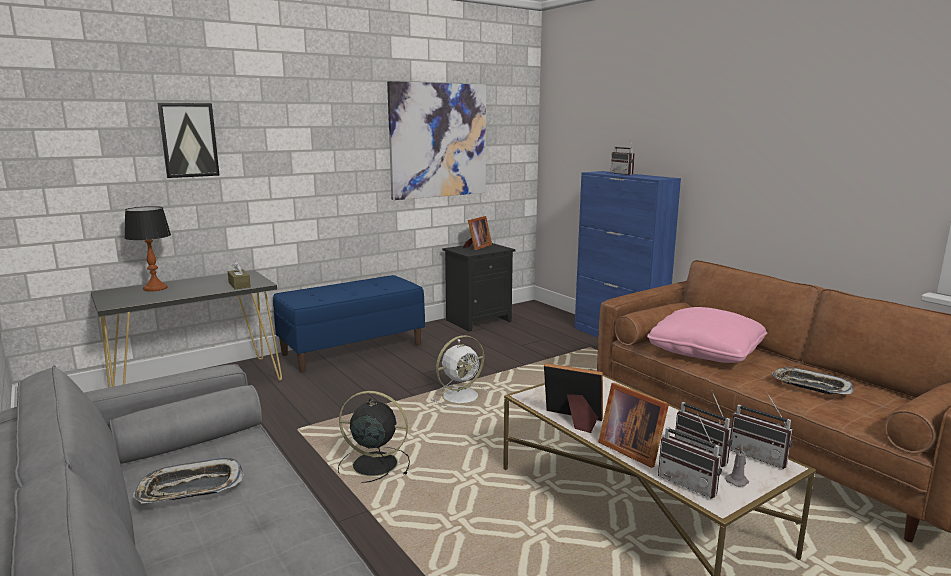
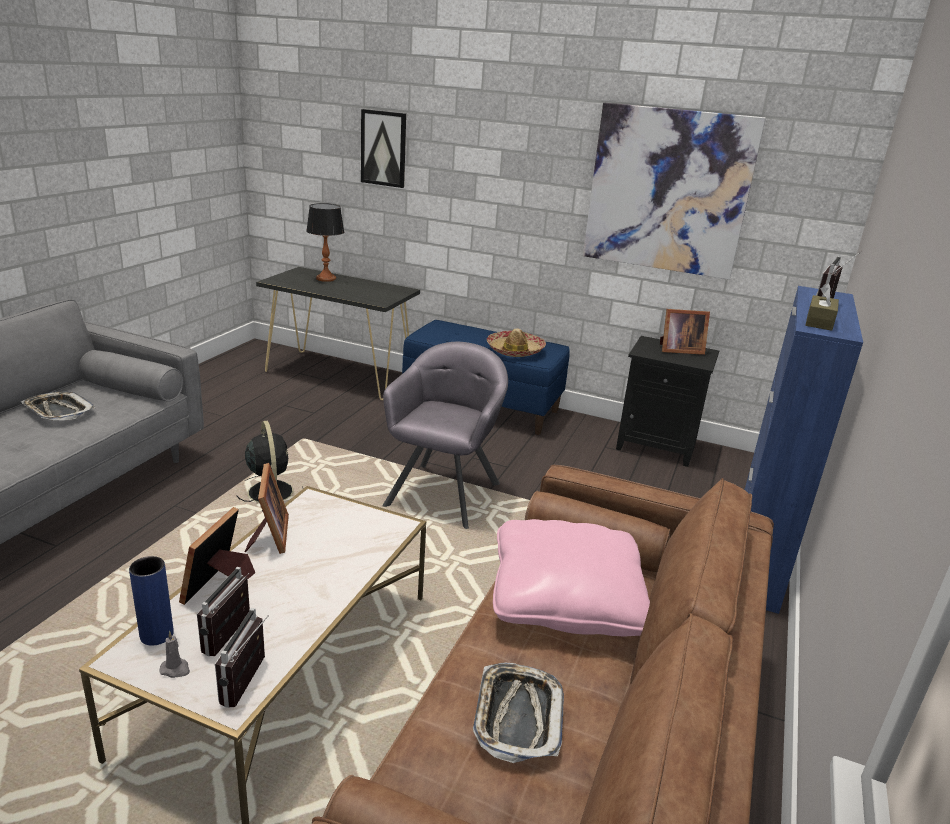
camera: 55 degrees right, 10 degrees up
(239, 285) = (367, 297): brown tissue box -> brown tissue box (819, 322)
(378, 287) = (515, 350): none -> hat
(462, 396) = (444, 494): white fan -> grey armchair
(690, 483) = (156, 635): radio -> blue vase

